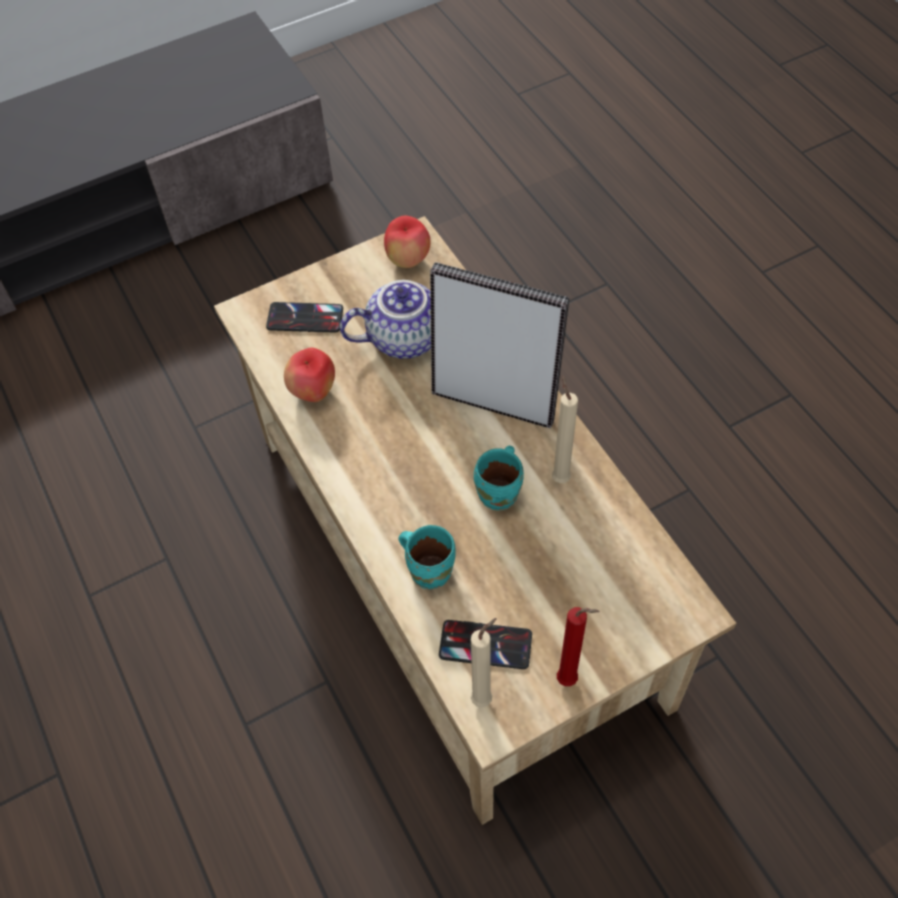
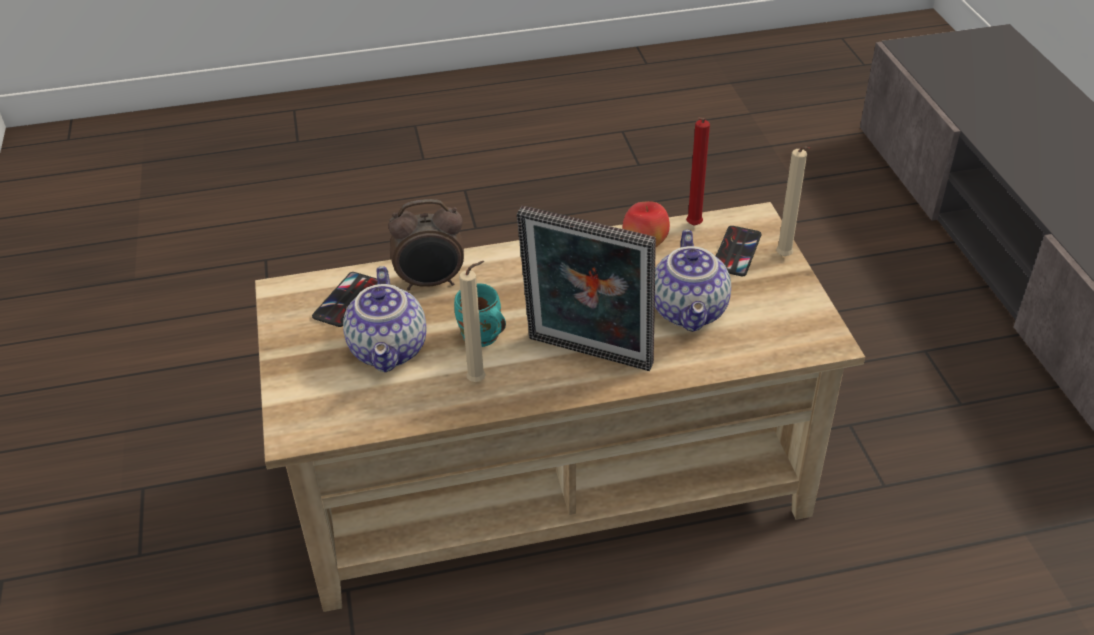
camera: 105 degrees right, 15 degrees down
(408, 260) = (797, 331): apple -> none
(430, 569) = (431, 283): turquoise mug -> alarm clock
(484, 698) = (305, 290): beige candle -> beige candle (785, 258)
(495, 400) = (587, 356): picture frame -> picture frame turned 75 degrees clockwise
(547, 569) = (390, 350): none -> teapot
(570, 680) = (286, 340): red candle -> red candle (692, 227)

